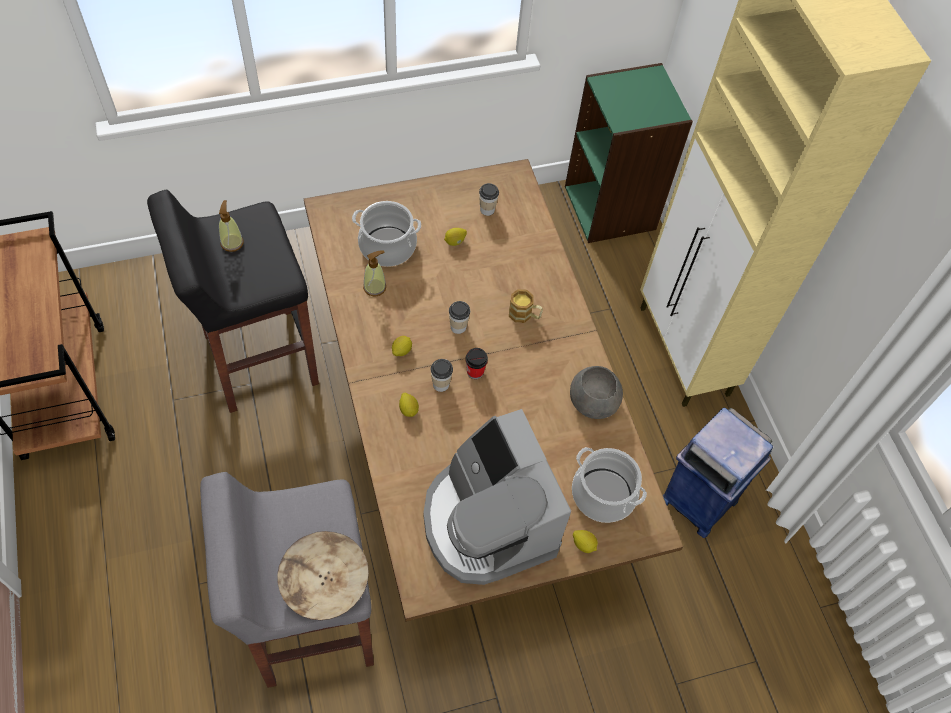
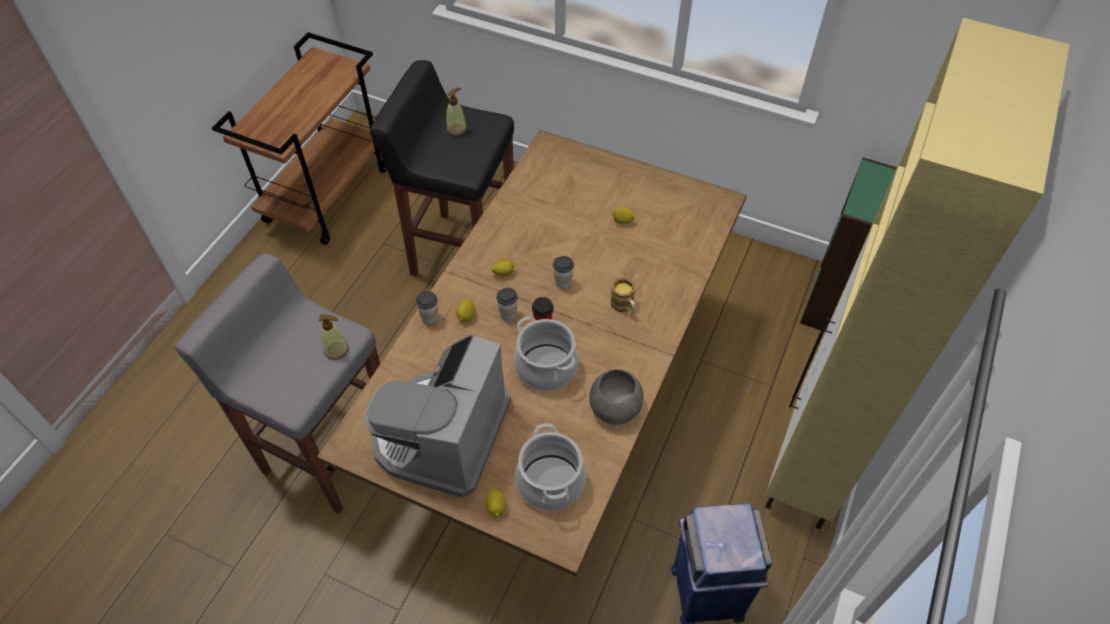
camera: 45 degrees right, 5 degrees down
(324, 581) = (287, 387): beige bowl -> none
(375, 287) = (529, 217): soap dispenser -> soap dispenser (336, 350)
(387, 247) = (567, 195): cooking pot -> cooking pot (545, 367)
(487, 209) = (672, 213): cup -> cup (430, 318)

